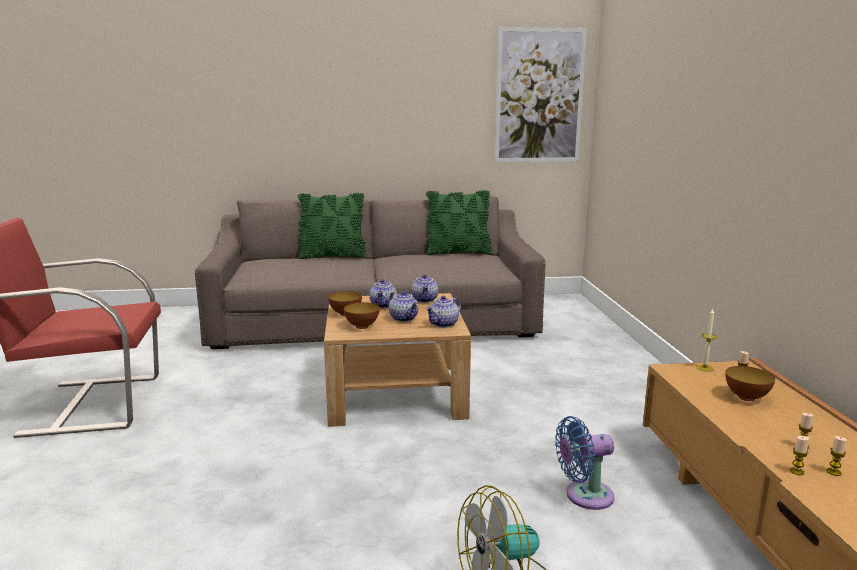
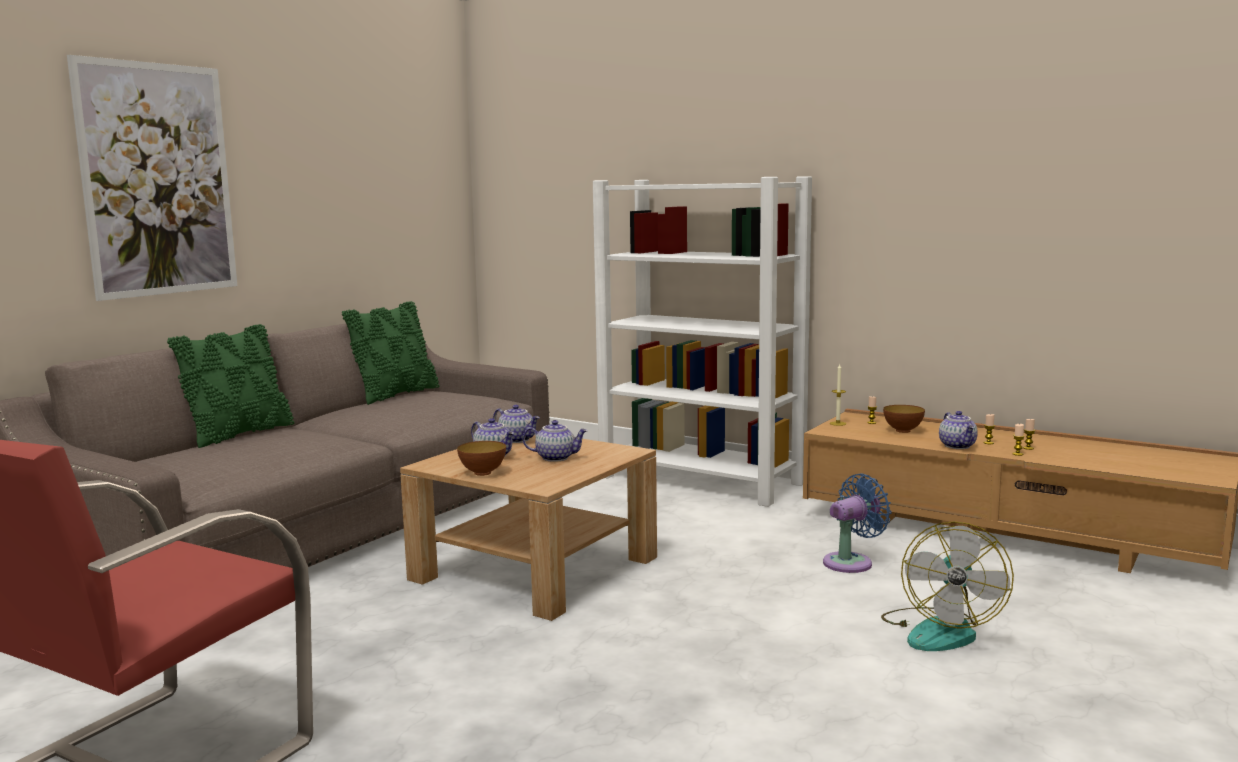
camera: 50 degrees left, 5 degrees down
(362, 326) = (541, 475): bowl -> none
(444, 324) = (607, 450): teapot -> teapot (958, 446)
(539, 96) = (420, 172): picture -> picture (158, 180)
(584, 496) = (851, 562): blue fan -> blue fan turned 150 degrees counterclockwise
(636, 379) = (701, 480): none -> white bookcase

